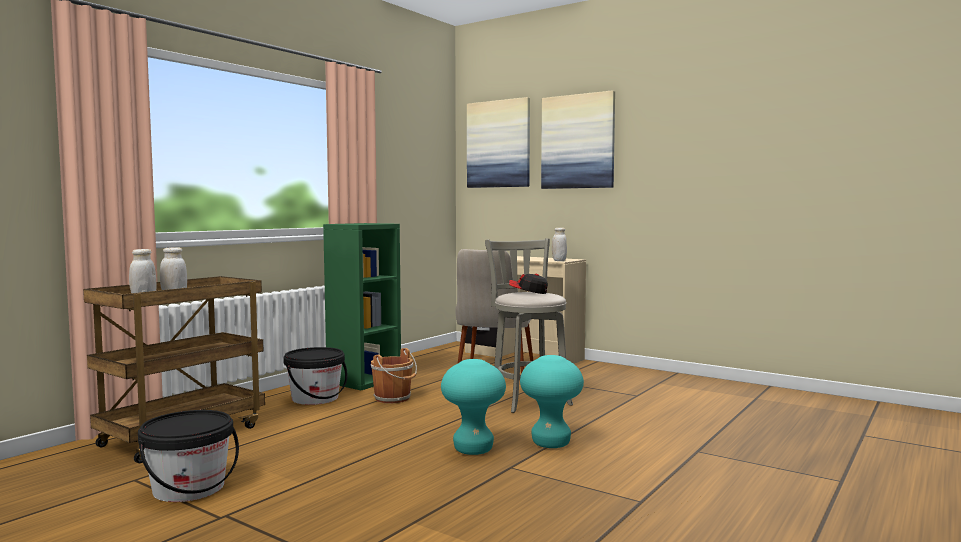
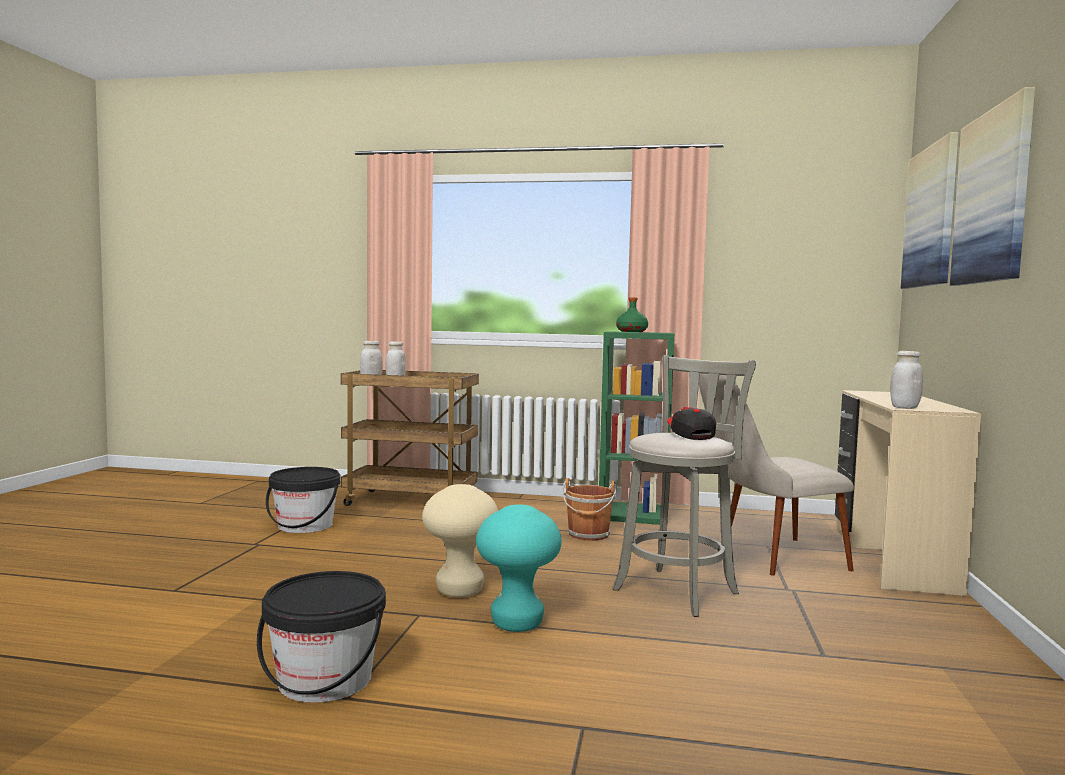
camera: 65 degrees right, 0 degrees up
(315, 398) = (549, 512): black bucket -> black bucket (325, 680)
(353, 223) = (631, 331): none -> green bottle
(473, 450) = (459, 591): turquoise stool -> beige stool

